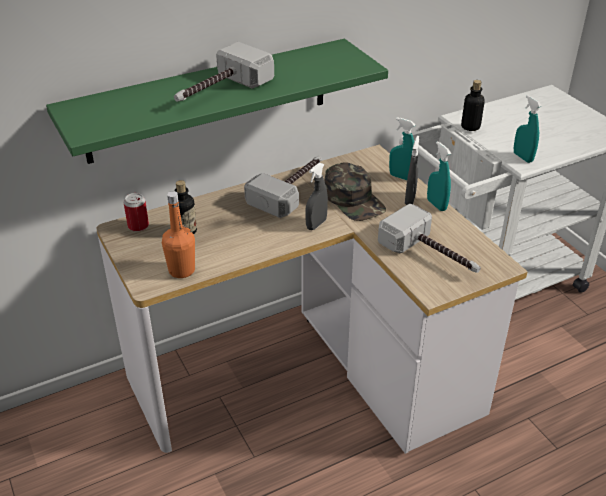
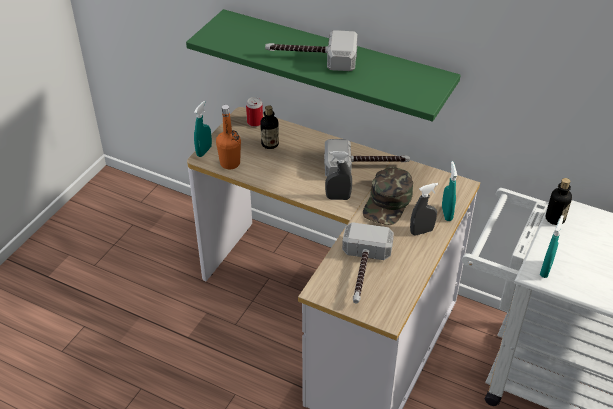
camera: 55 degrees right, 5 degrees up
(436, 205) = (430, 249): turquoise spray bottle -> turquoise spray bottle (204, 151)

